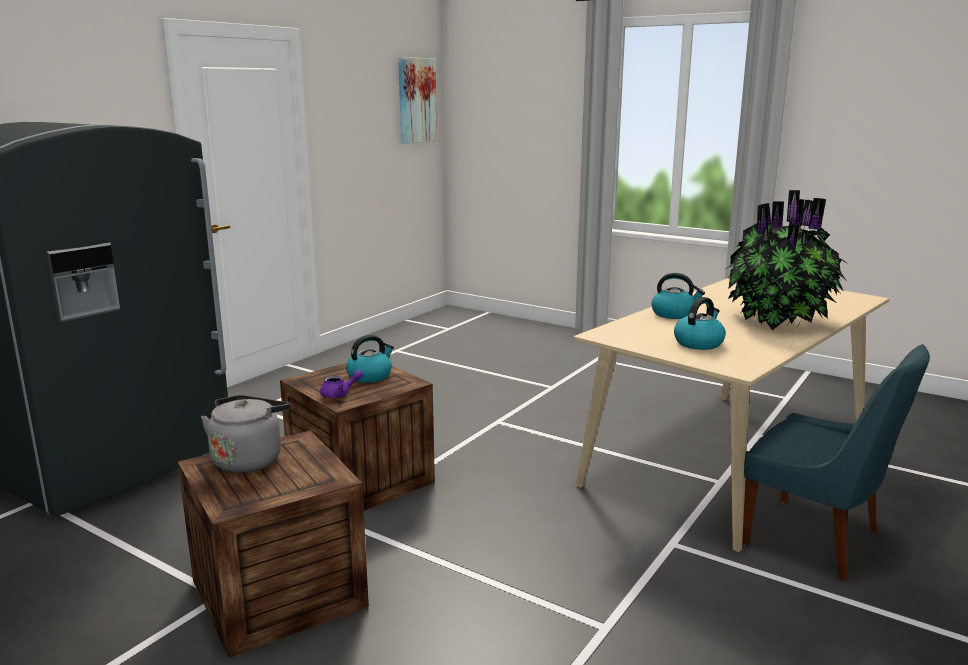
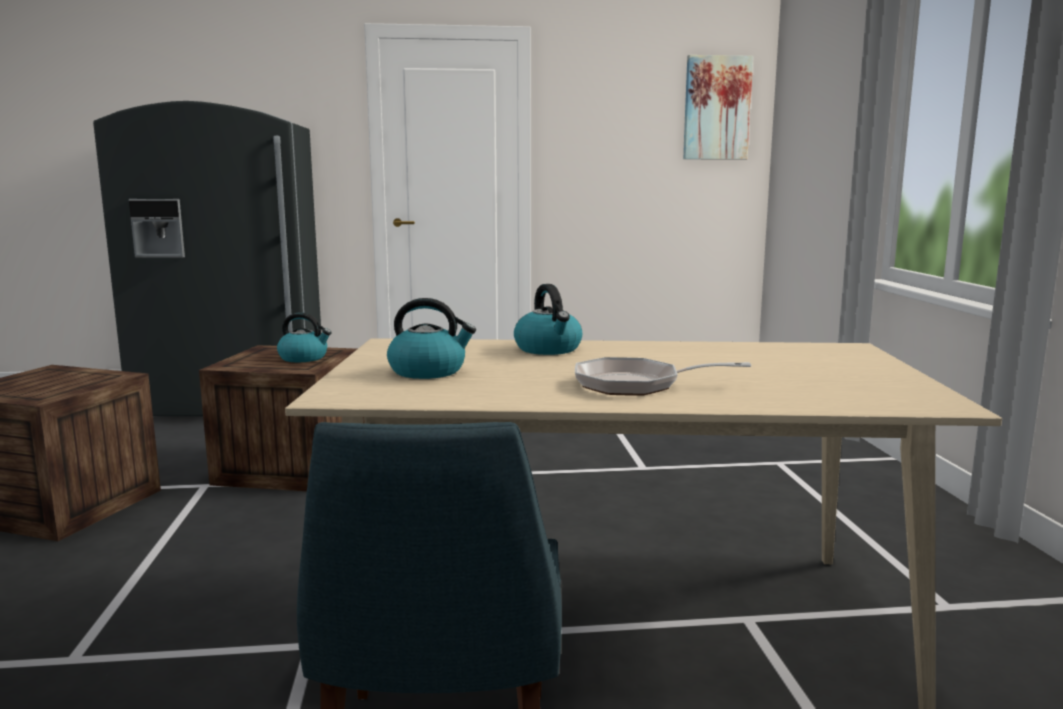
camera: 50 degrees right, 5 degrees down
(249, 459) = (67, 375): grey kettle -> none
(340, 394) = (244, 361): purple teapot -> none
(780, 321) = (636, 385): potted plant -> frying pan

